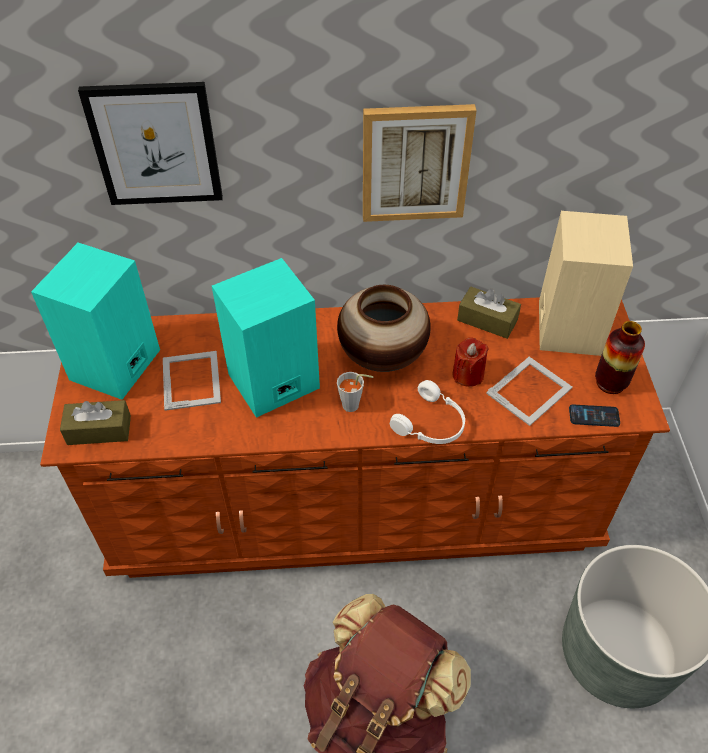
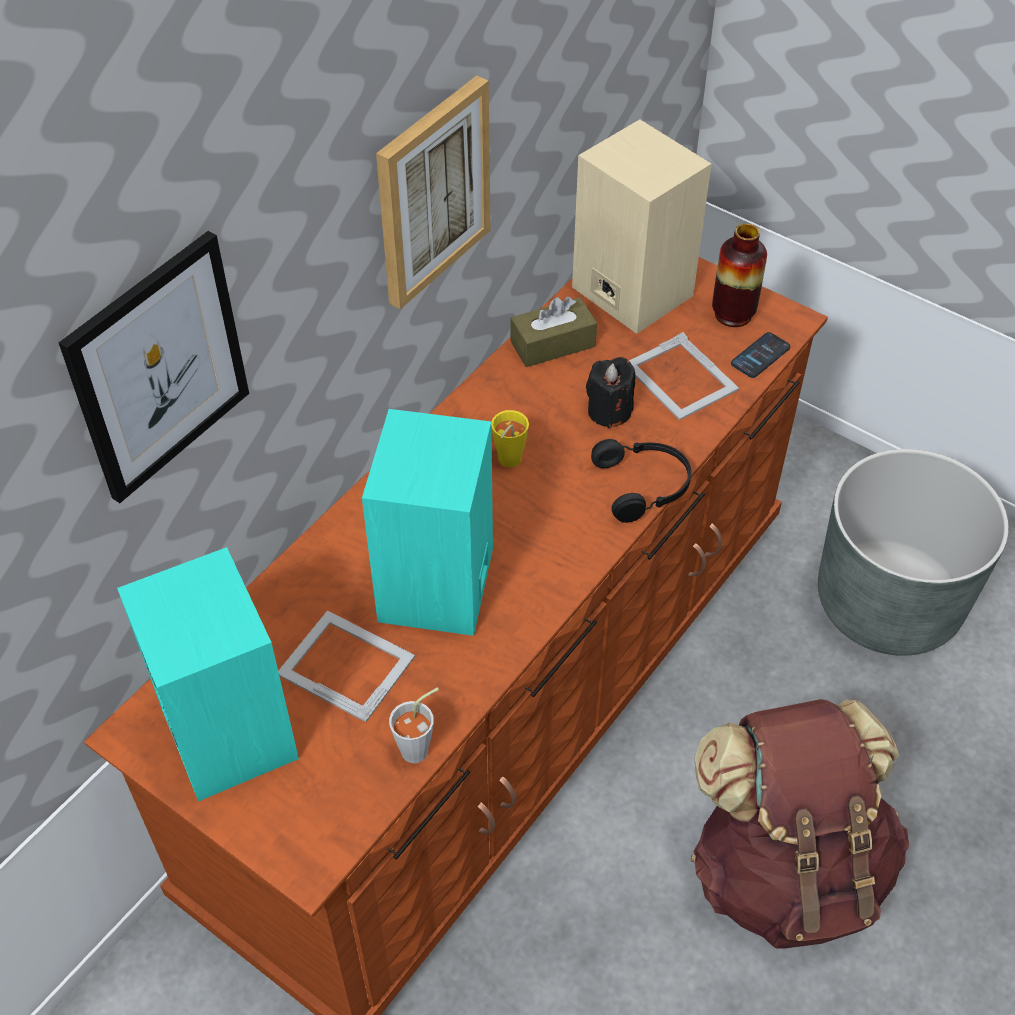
camera: 50 degrees left, 0 degrees up
(99, 430) = (324, 813): brown tissue box -> none
(354, 406) = (551, 534): grey cup -> grey cup (420, 748)
(383, 356) = (507, 462): vase -> yellow cup
(431, 424) = (644, 485): white headphones -> black headphones
(468, 375) = (609, 411): red candle -> black candle
(530, 390) = (680, 378): picture frame -> picture frame turned 150 degrees clockwise

